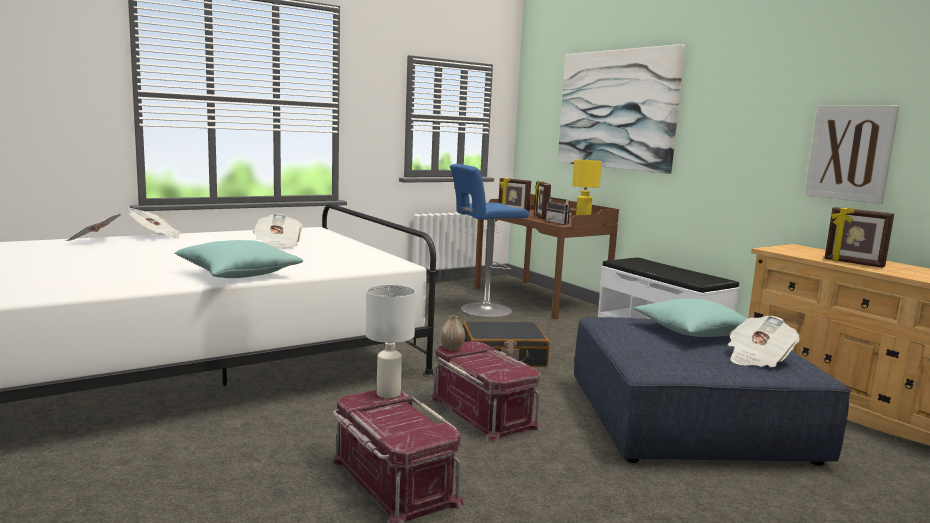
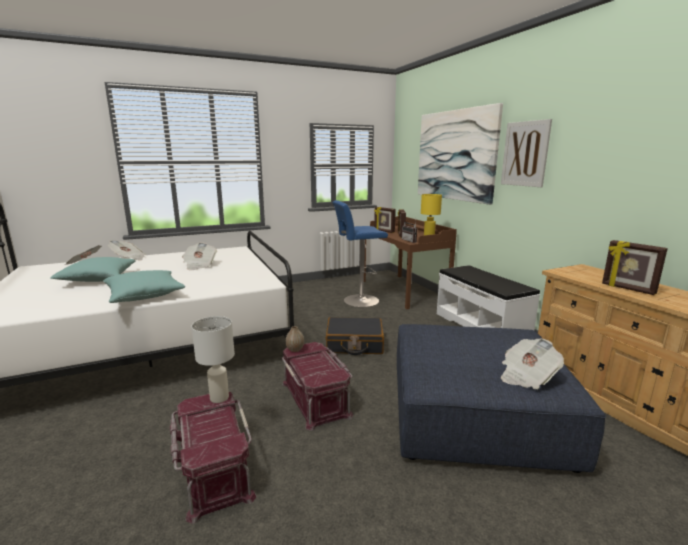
camera: 10 degrees right, 5 degrees up
(693, 333) = (482, 344): turquoise pillow -> turquoise pillow (98, 279)
(850, 153) = (633, 190): picture -> picture (525, 154)

